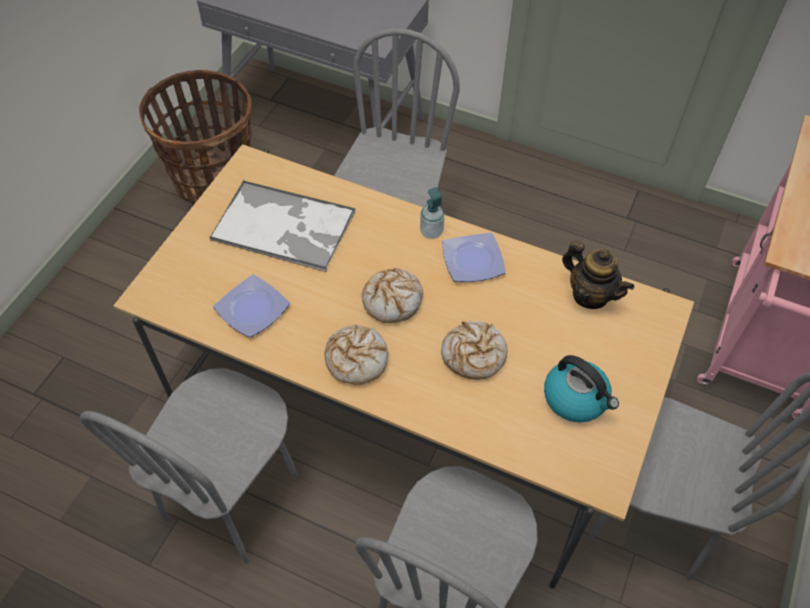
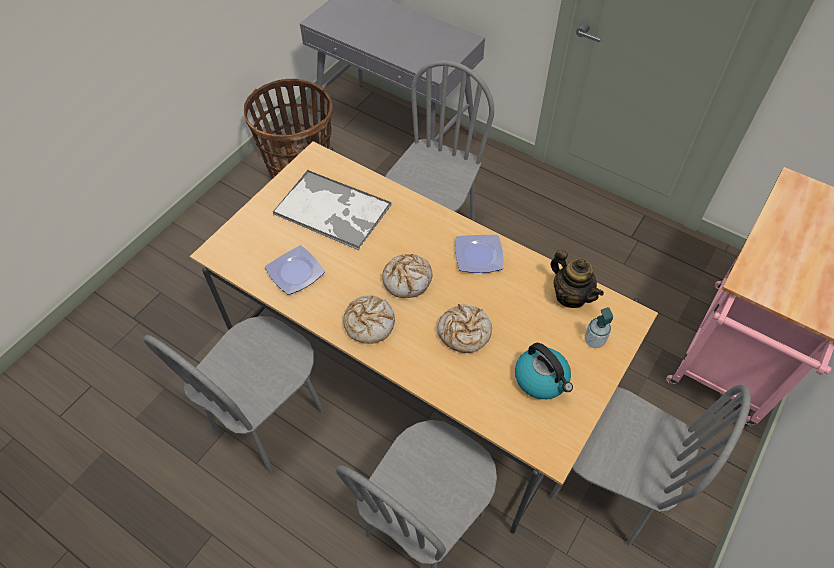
camera: 10 degrees right, 0 degrees up
(431, 232) = (449, 228): soap dispenser -> soap dispenser (594, 340)

